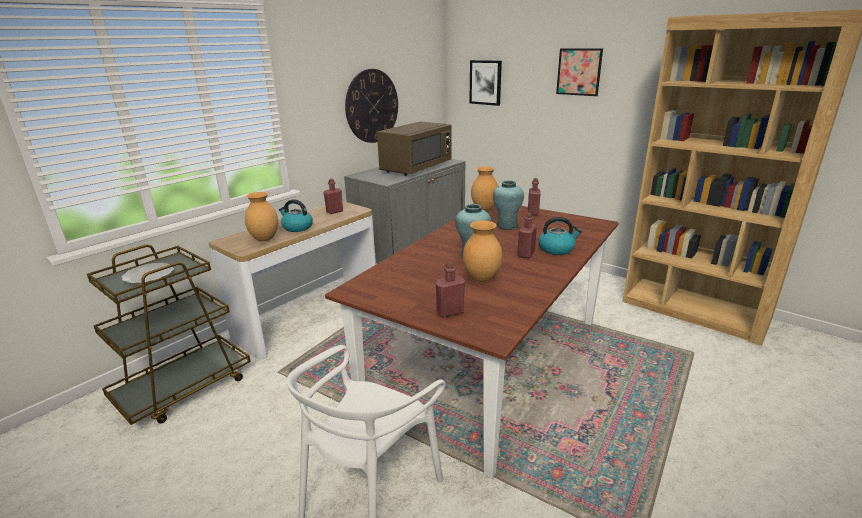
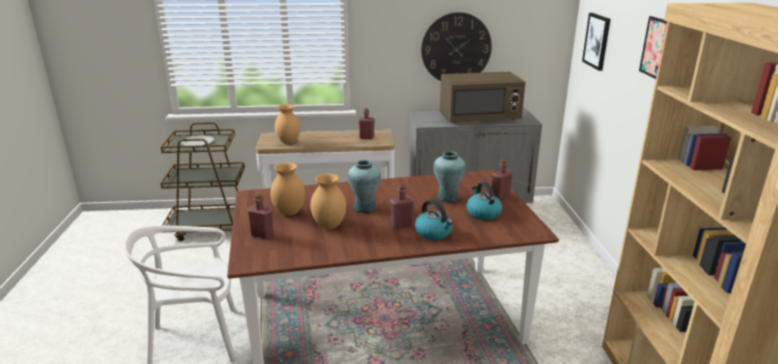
camera: 45 degrees right, 0 degrees up
(297, 227) = (320, 141): kettle -> kettle (483, 213)
(484, 209) = (468, 176): brown vase -> brown vase (289, 212)

